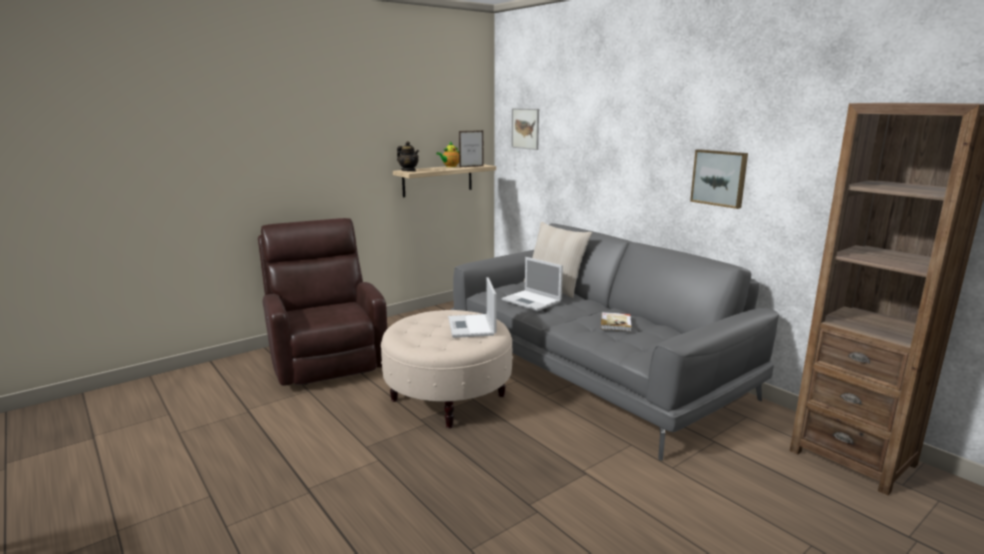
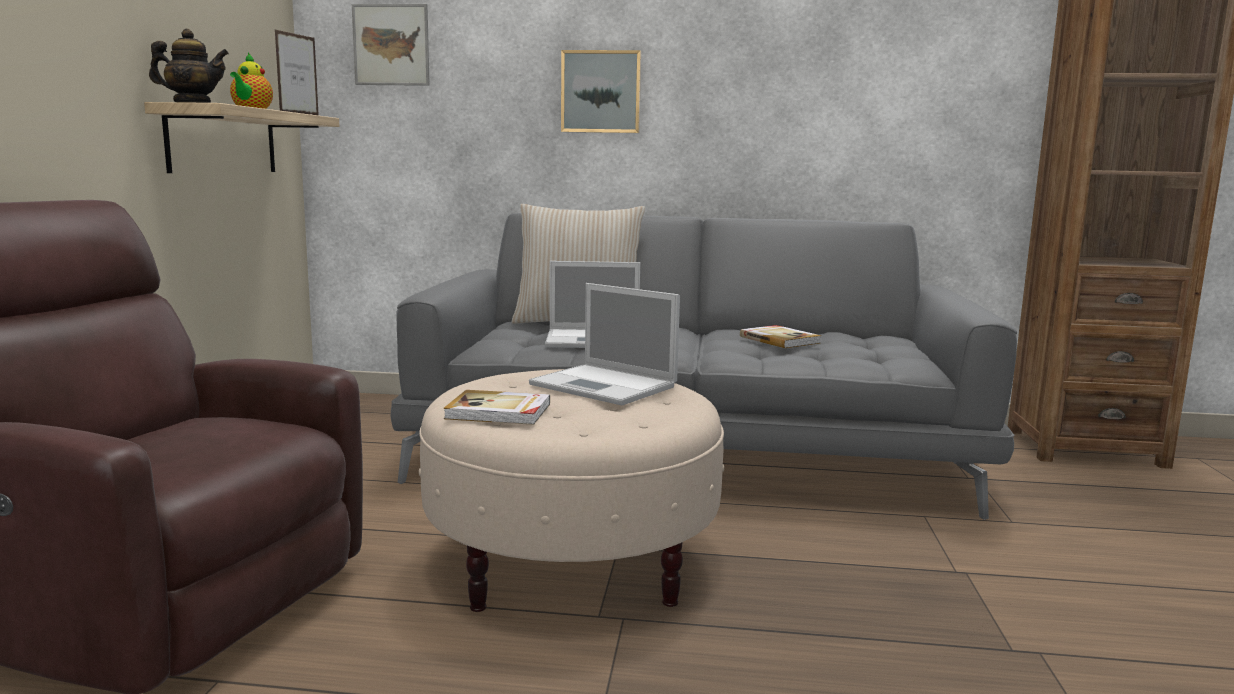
camera: 45 degrees left, 5 degrees down
(410, 327) = (499, 412): none -> book
(719, 178) = (824, 104): picture -> picture (601, 92)

